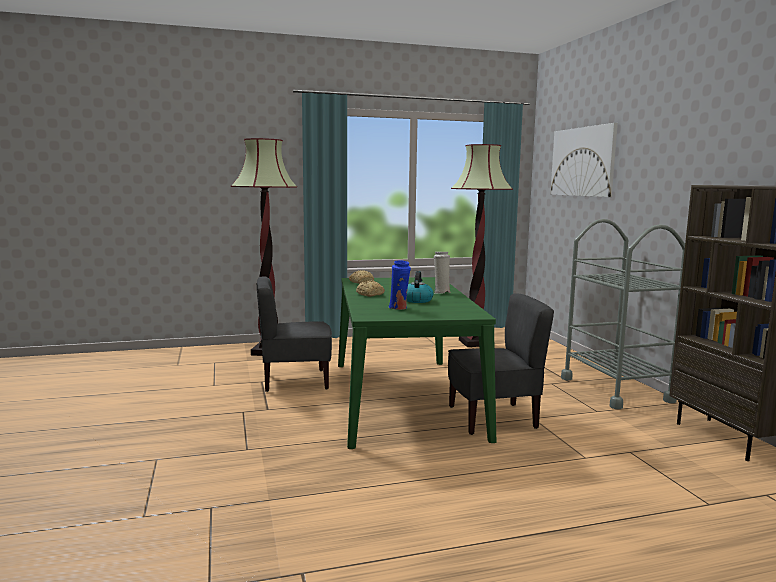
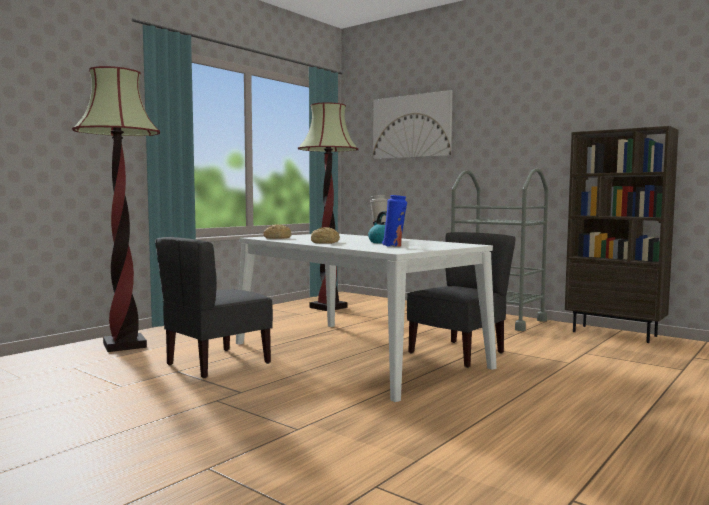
camera: 35 degrees left, 5 degrees down
(403, 397) = (356, 355): green dining table -> white dining table

